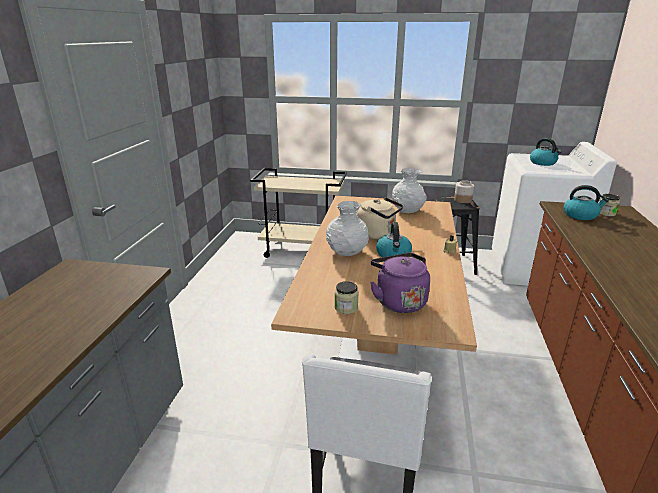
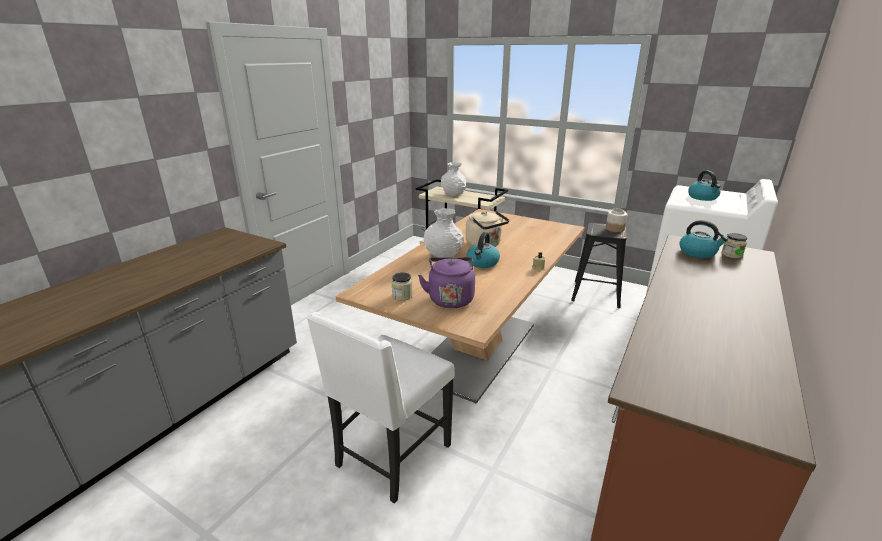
camera: 20 degrees right, 0 degrees up
(408, 210) = (533, 229): white vase -> white vase (453, 194)

